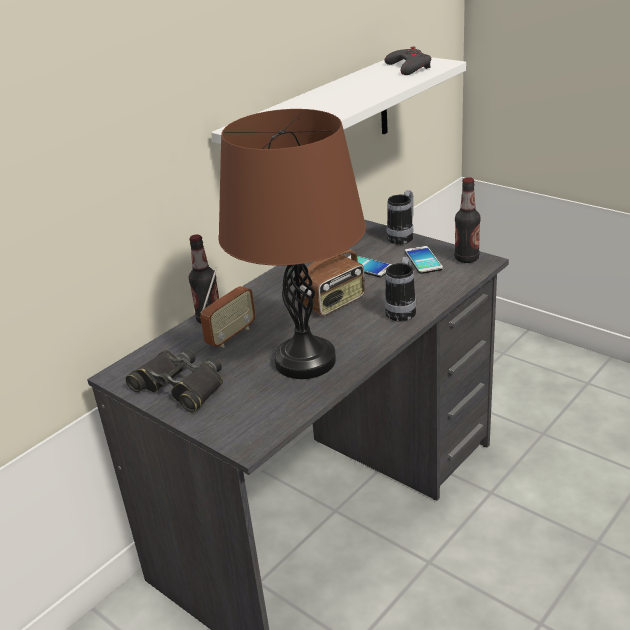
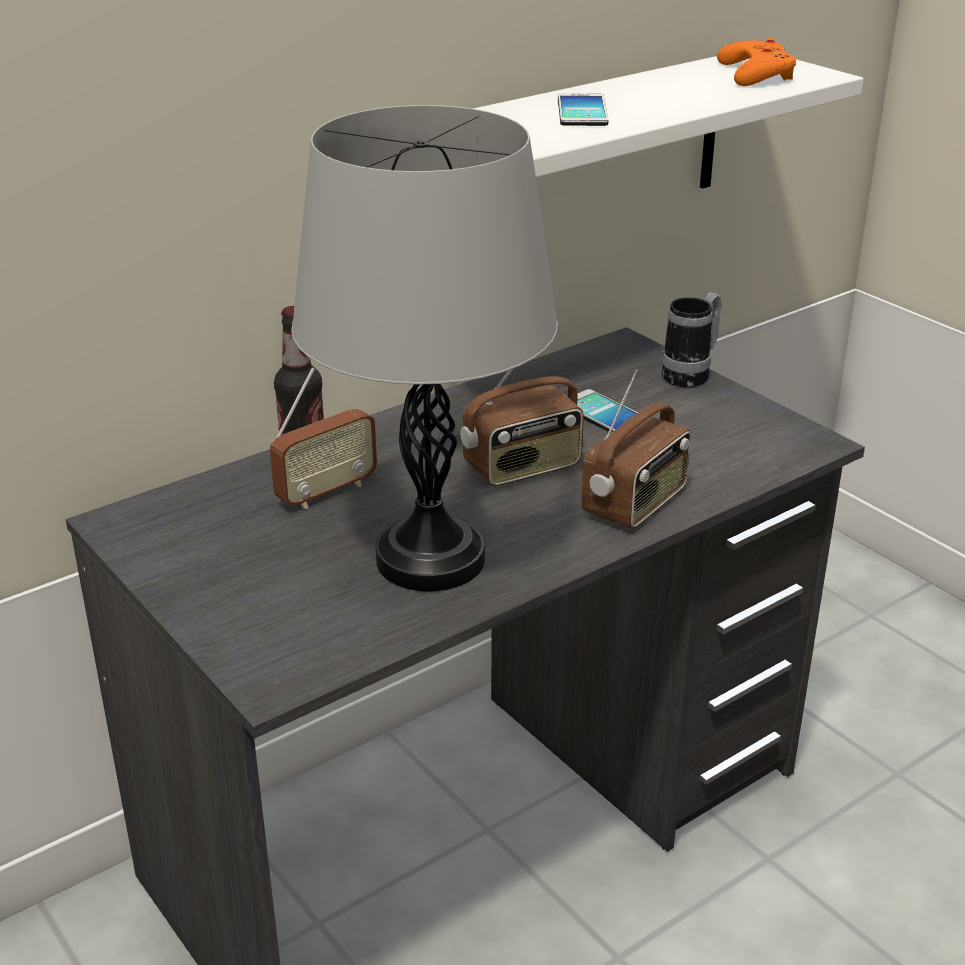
camera: 10 degrees right, 0 degrees up
(180, 386) = (206, 561): black binoculars -> none
(305, 361) = (430, 559): brown table lamp -> grey table lamp
(402, 310) = (636, 503): mug -> radio
(409, 67) = (755, 74): grey game controller -> orange game controller
(423, 260) = (709, 422): phone -> phone (582, 111)
(466, 258) = (788, 432): bottle -> none

